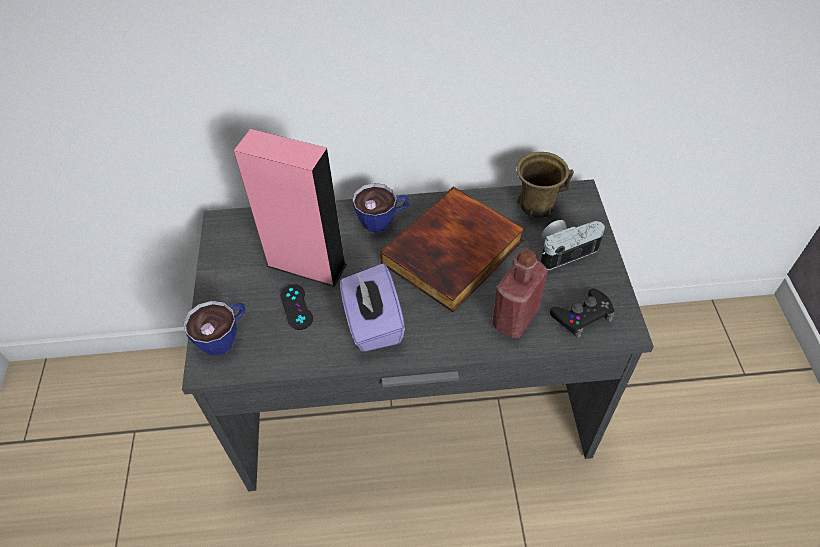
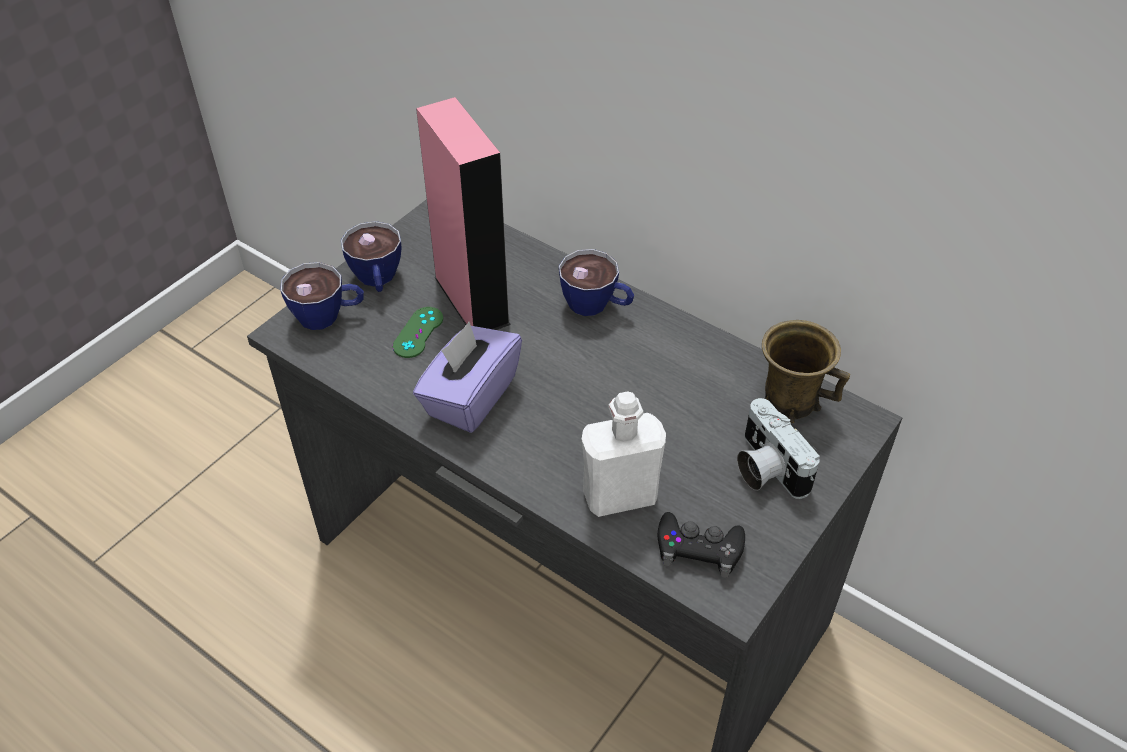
camera: 40 degrees right, 5 degrees down
(231, 292) = (377, 280): none -> cup
(296, 307) = (418, 332): black game controller -> green game controller
(454, 254) = (631, 387): book -> none
(515, 318) = (620, 496): red bottle -> white bottle
(565, 250) = (765, 468): camera -> camera turned 135 degrees counterclockwise

